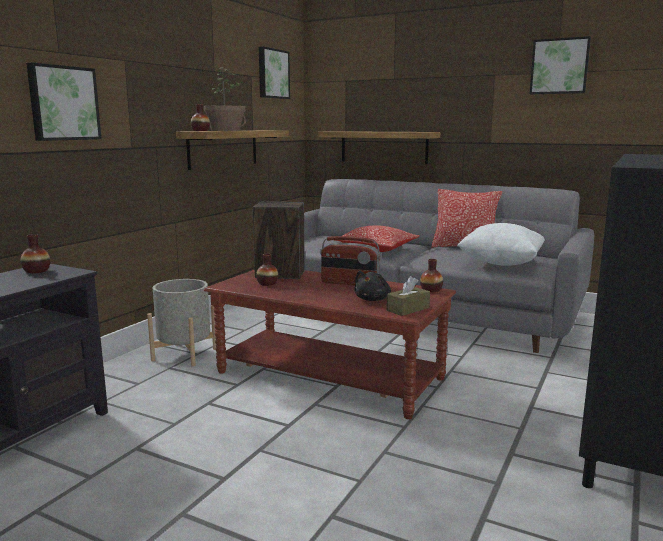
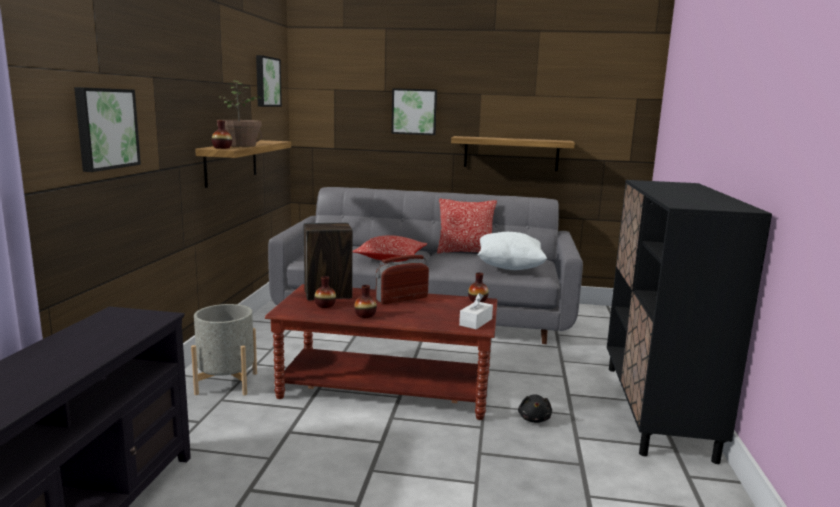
camera: 20 degrees left, 0 degrees up
(36, 271) = (115, 318): vase -> vase (365, 315)
(349, 283) = (401, 299): radio -> radio turned 150 degrees clockwise
(373, 299) = (438, 315): black plush toy -> black plush toy (534, 419)
(383, 147) = (375, 155): shelf -> shelf (511, 153)
(408, 309) = (475, 322): brown tissue box -> white tissue box
(559, 66) = (537, 90): picture -> picture (414, 111)

